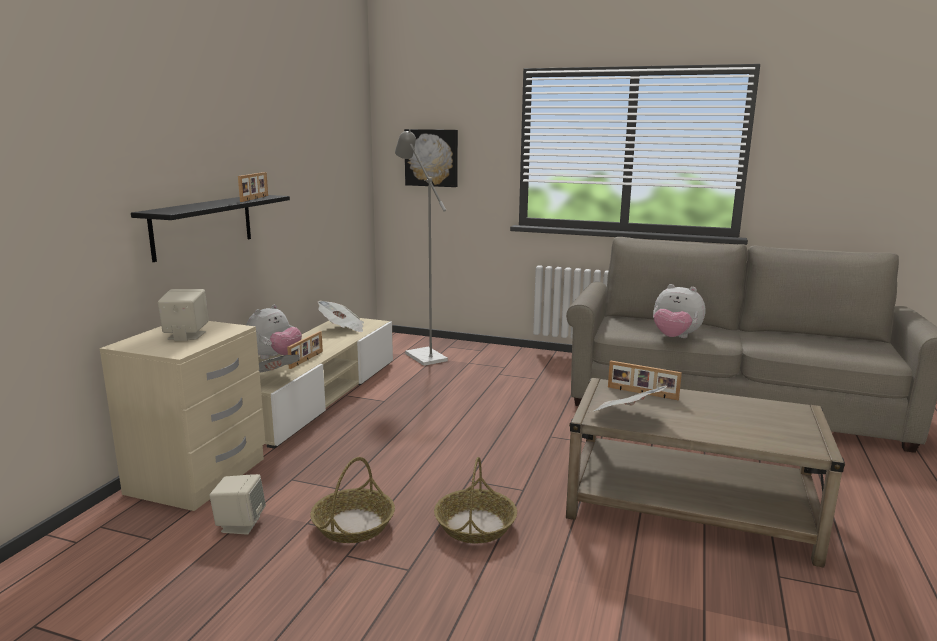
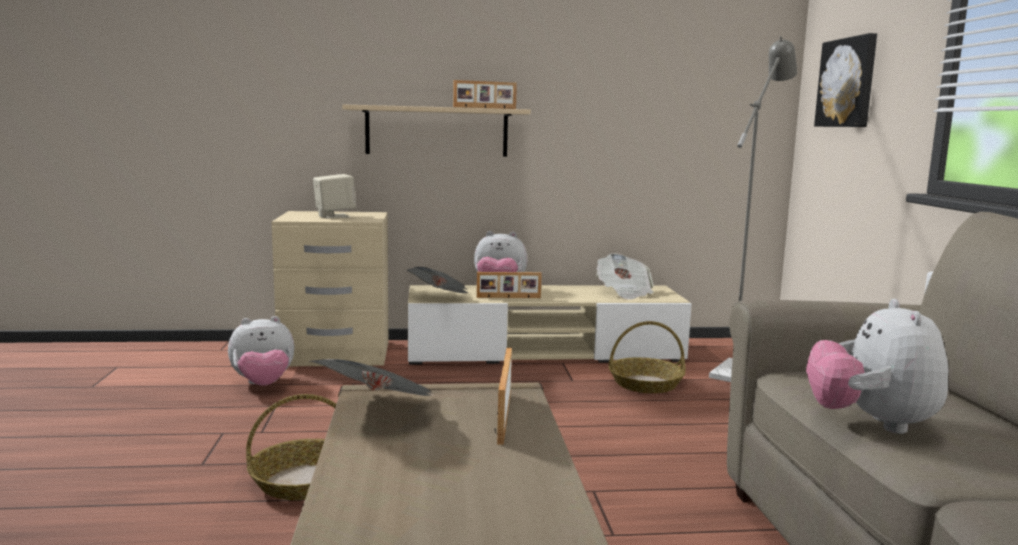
camera: 65 degrees right, 5 degrees down
(203, 226) = (437, 131): black shelf -> beige shelf
(240, 524) = (263, 385): beige speaker -> plush toy
(353, 524) = (280, 424): basket -> basket (646, 384)

